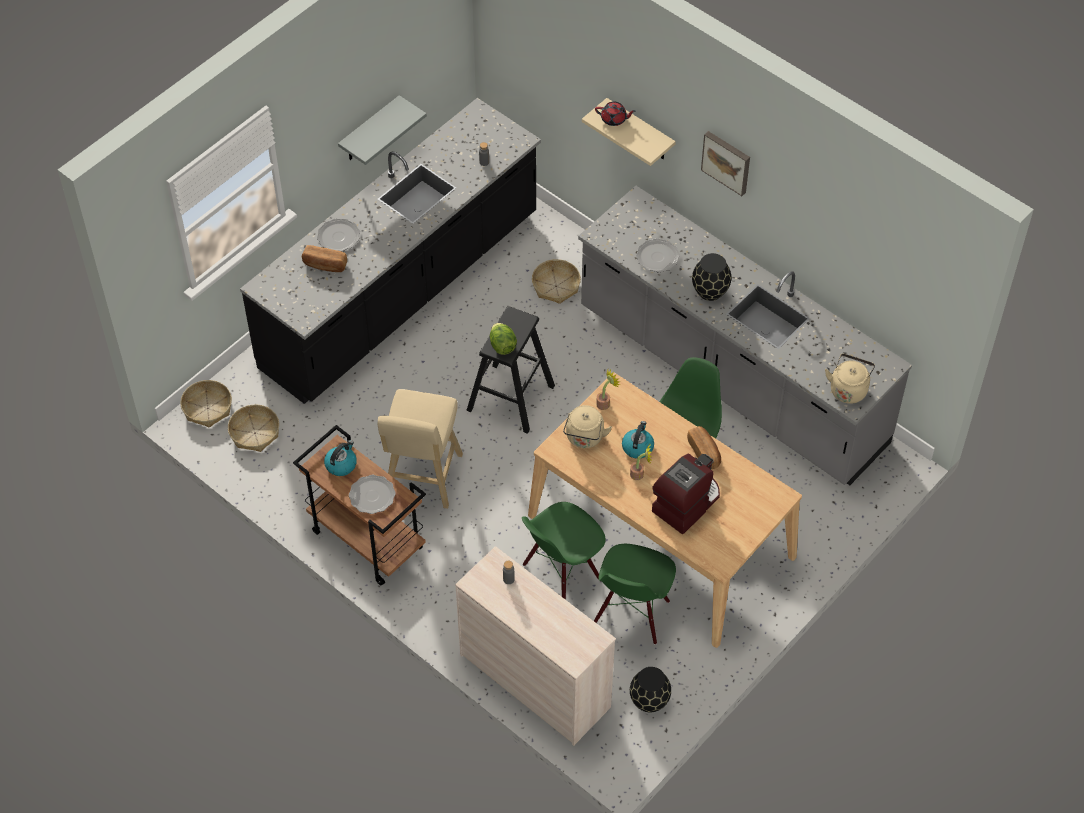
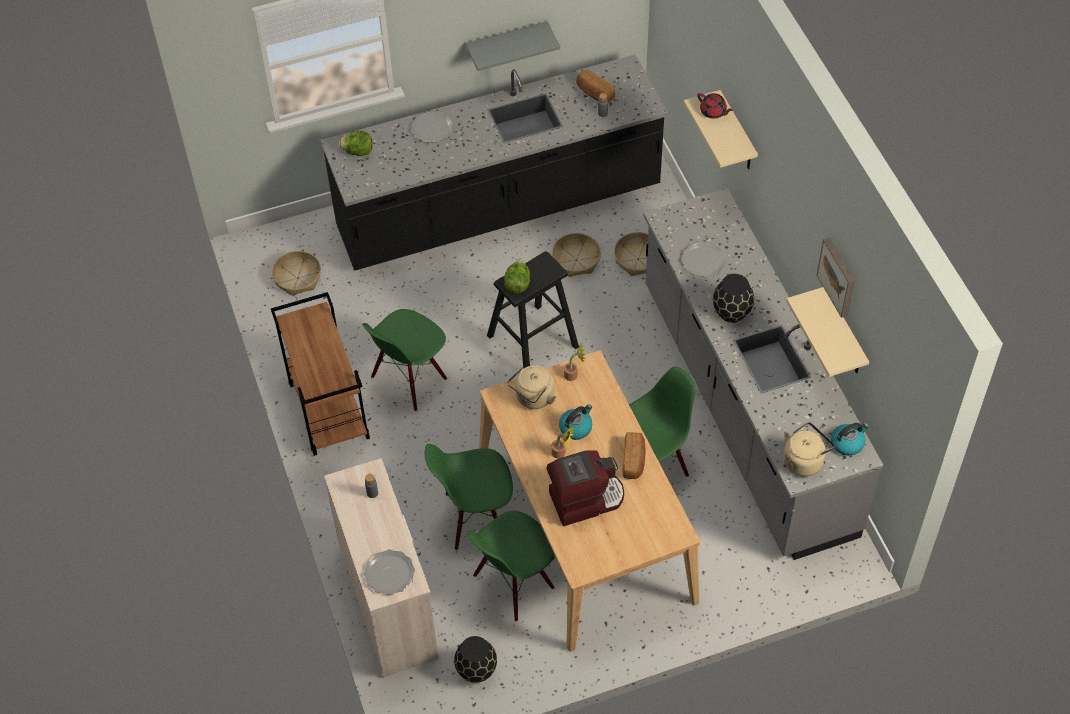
camera: 30 degrees right, 0 degrees up
(207, 408) = (273, 241): basket -> basket (576, 260)
(283, 285) = (358, 151): none -> lettuce
(325, 265) = (403, 149): bread -> bread (594, 93)
(341, 464) = (312, 329): kettle -> kettle (847, 443)
(372, 496) = (320, 368): plate -> plate (389, 574)
(422, 479) = (409, 379): beige stool -> green chair
(727, 161) = (787, 190): picture -> picture (838, 276)
(832, 267) = (844, 334): none -> beige shelf

